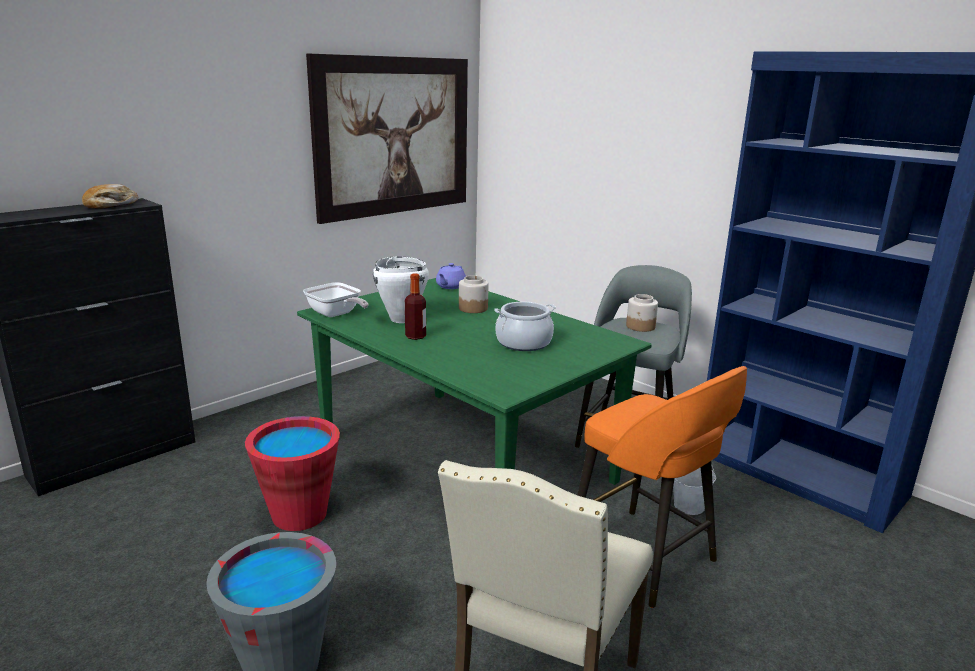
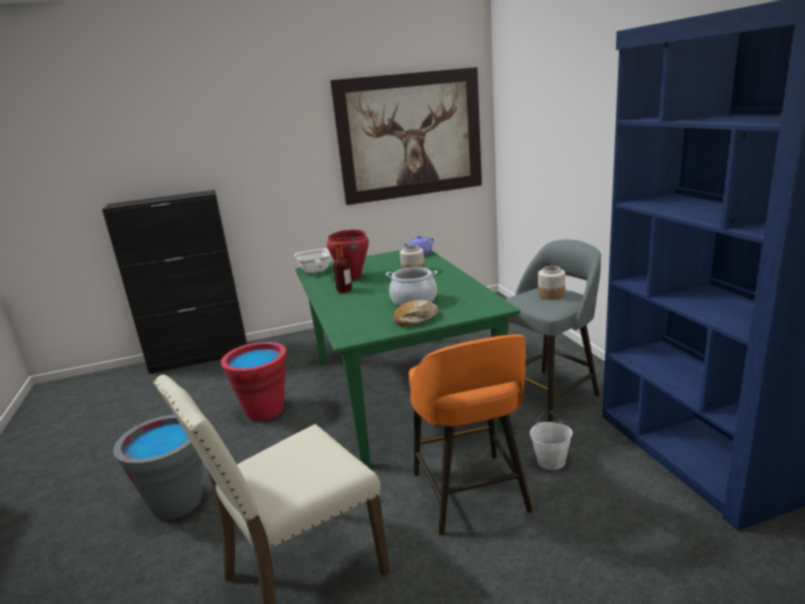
camera: 30 degrees right, 0 degrees up
(111, 205) = (188, 195): bread -> bread (416, 319)
(401, 319) = (351, 277): white cooking pot -> red cooking pot

